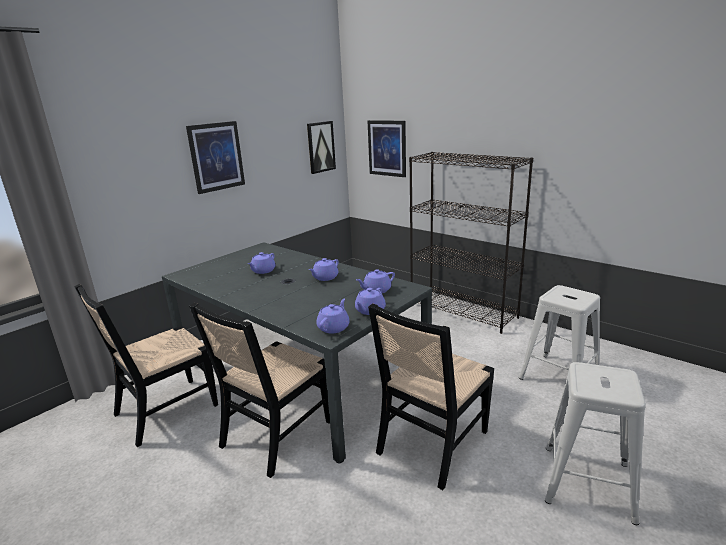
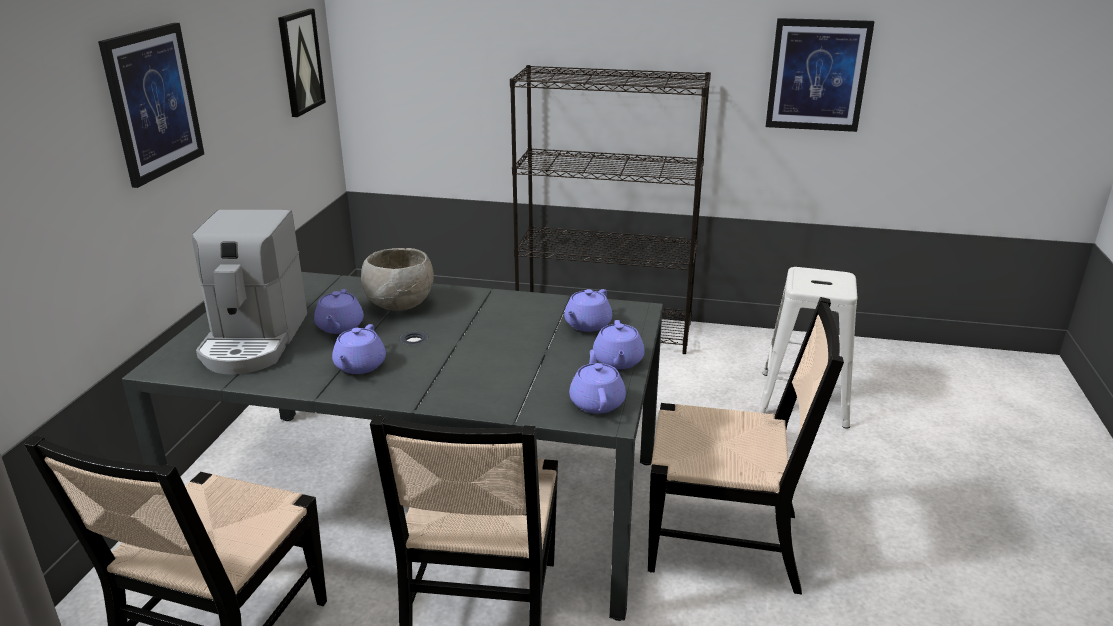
camera: 30 degrees left, 5 degrees up
(223, 270) = (254, 341): none -> coffee machine
(300, 266) = (401, 305): none -> grey bowl
(325, 278) = (474, 319): purple teapot -> purple teapot (359, 366)
(387, 148) = (429, 59): picture -> picture (817, 75)
(433, 443) = (724, 543): chair -> chair turned 90 degrees counterclockwise
(588, 482) = (934, 529): white stool -> none

